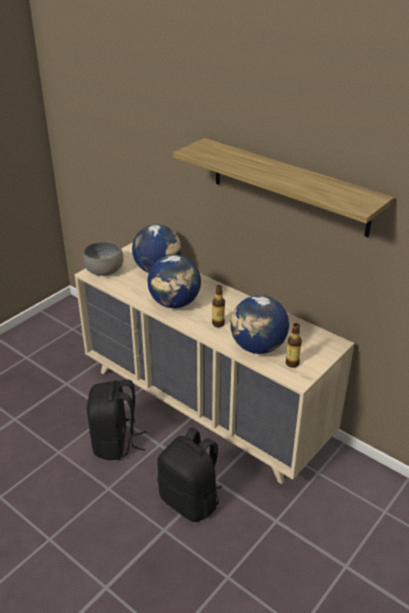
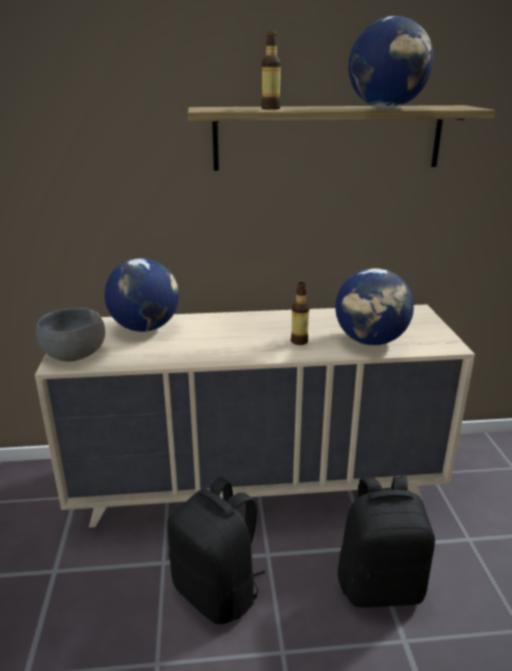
camera: 45 degrees left, 10 degrees down
(175, 303) = (221, 345): globe -> globe (386, 108)
(292, 363) = (421, 338): bottle -> bottle (270, 108)

